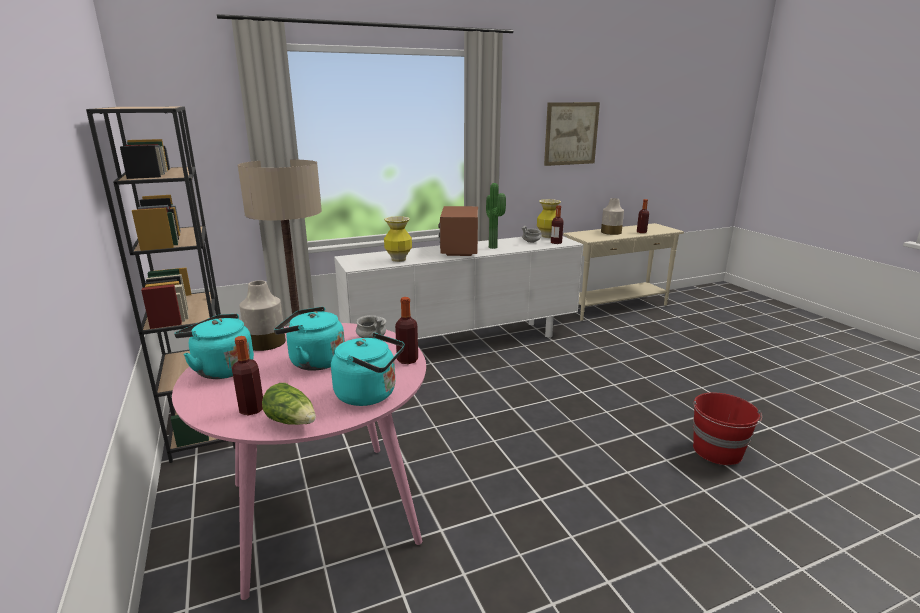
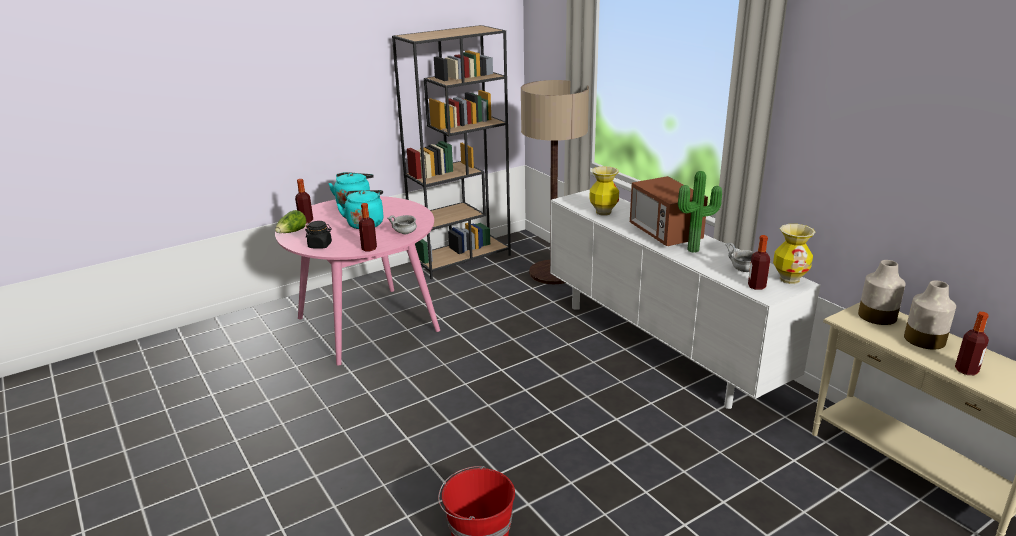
camera: 80 degrees right, 5 degrees up
(265, 342) = (394, 205): beige vase -> beige vase (876, 315)
(370, 394) = (320, 245): turquoise kettle -> black jar
(459, 250) = (664, 234): microwave -> microwave turned 105 degrees counterclockwise
(571, 133) = (908, 144): picture -> none

